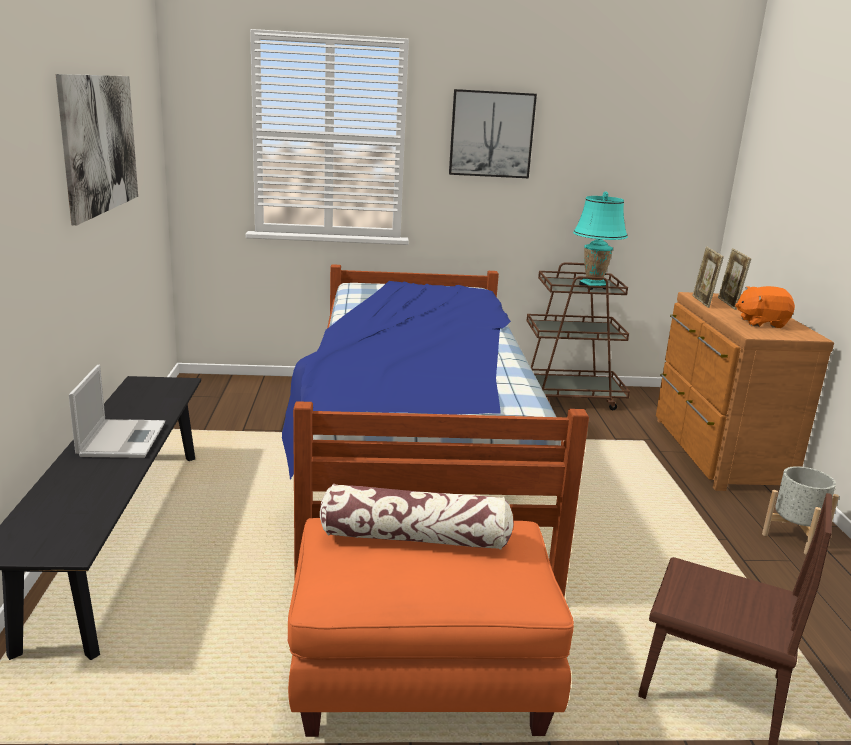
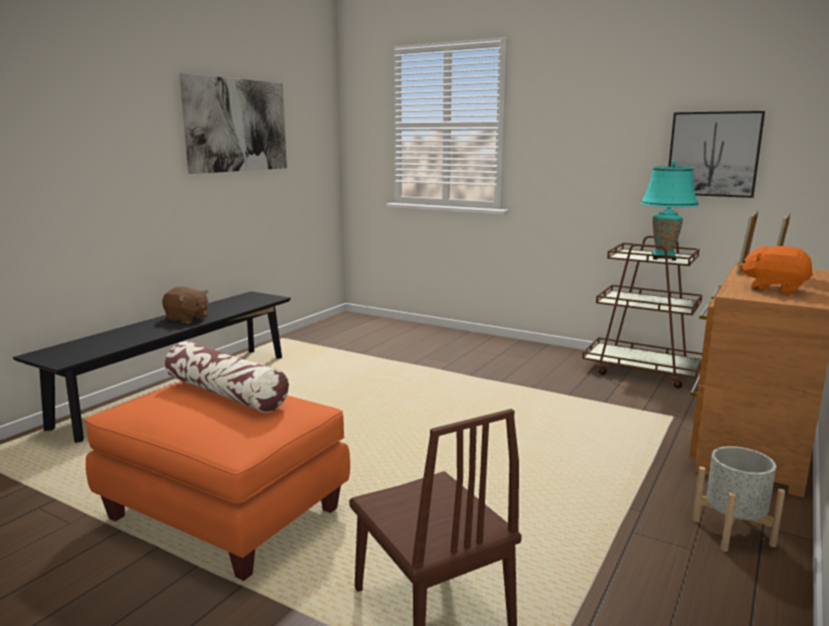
camera: 35 degrees right, 5 degrees down
(122, 438) = (187, 319): laptop -> brown plush toy
(414, 470) = (419, 393): bed -> none
(491, 134) = (578, 114): picture -> picture (713, 154)

